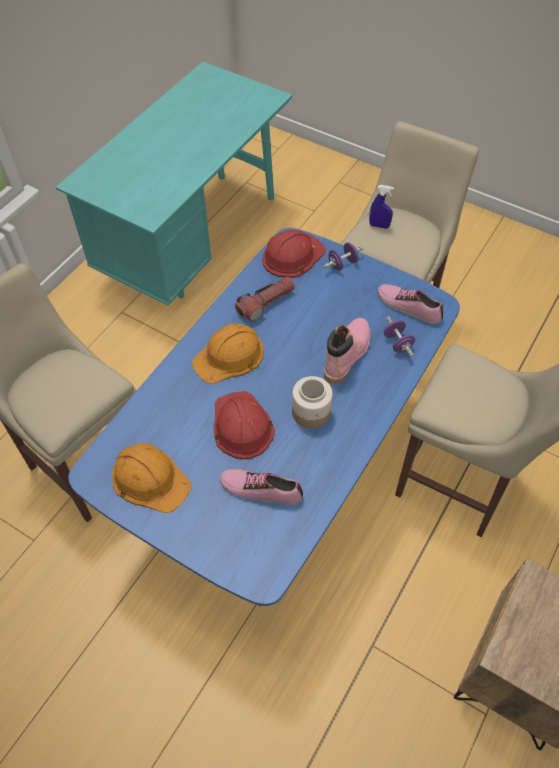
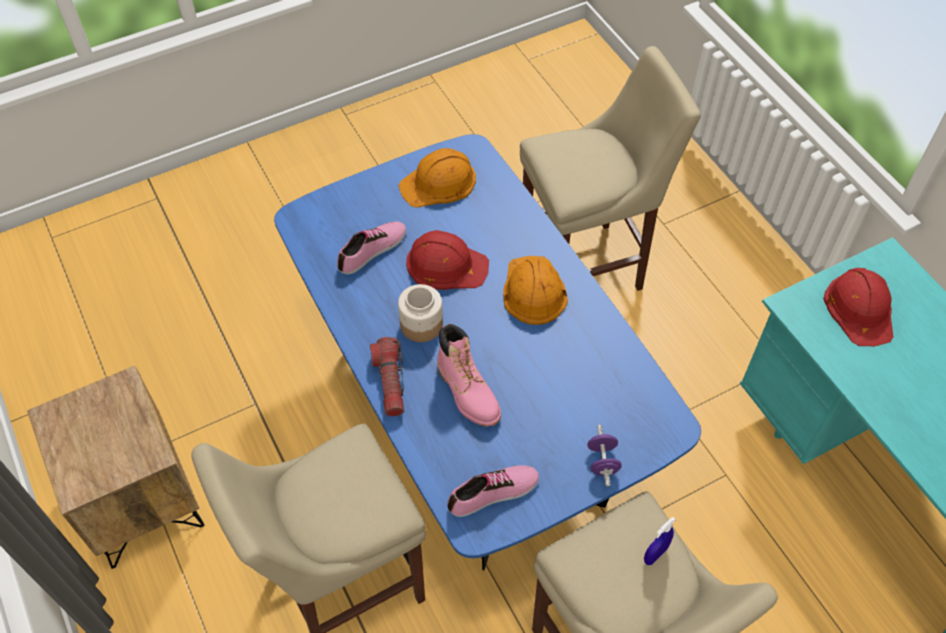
camera: 120 degrees right, 0 degrees up
(265, 303) = (586, 353): flashlight -> flashlight (390, 382)
(292, 255) = (646, 416): red hard hat -> red hard hat (860, 309)
(397, 343) = (450, 449): purple dumbbell -> none

